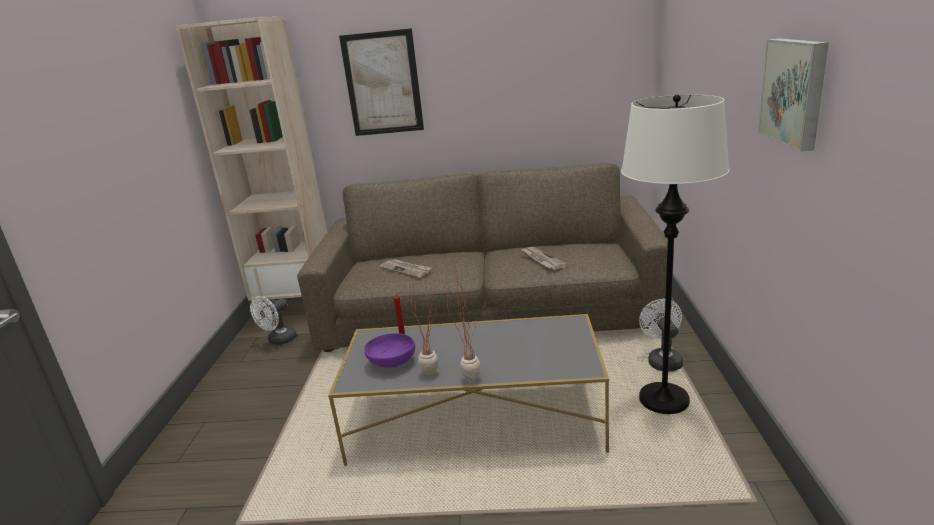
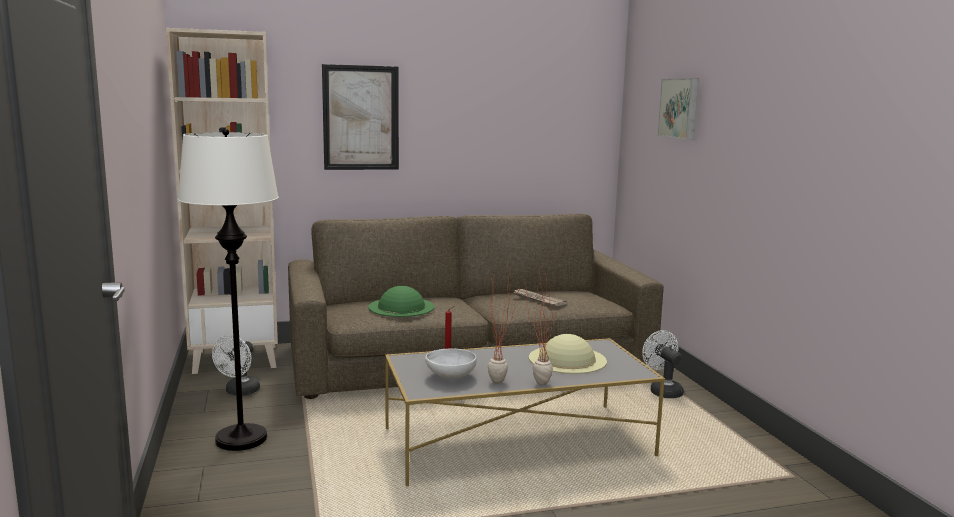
camera: 20 degrees left, 10 degrees down
(391, 363) = (450, 376): purple bowl -> white bowl
(406, 269) = (401, 307): newspaper -> green hat
(522, 344) = (567, 359): none -> beige hat
(663, 399) = (681, 418): white floor lamp -> white floor lamp (241, 438)
(795, 91) = (801, 137): picture -> picture (680, 108)

